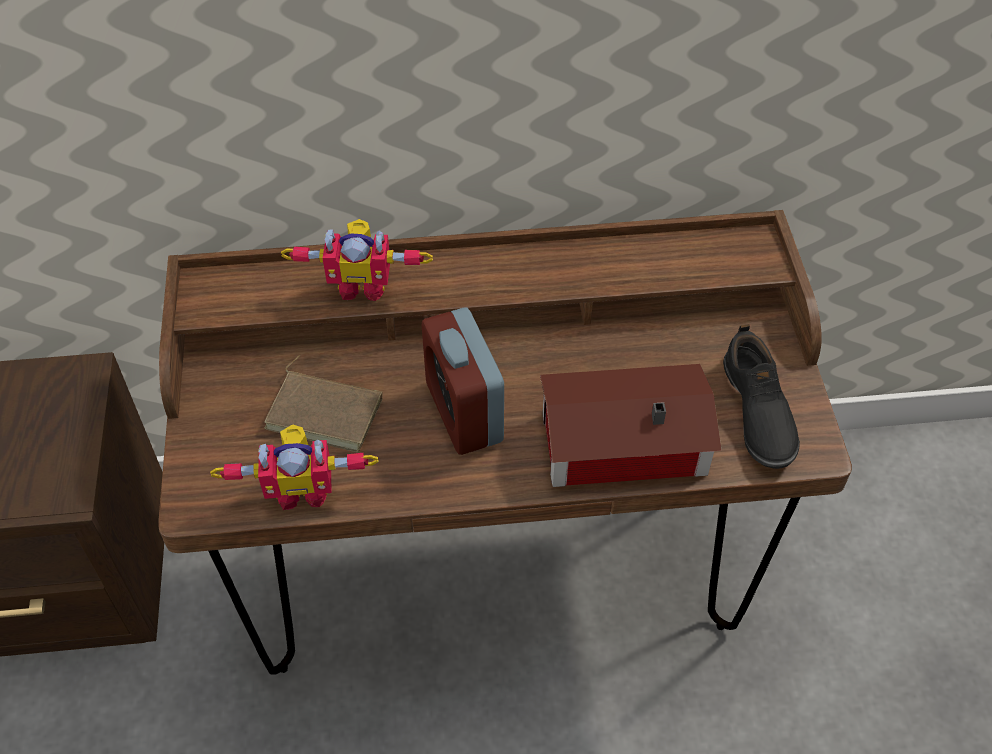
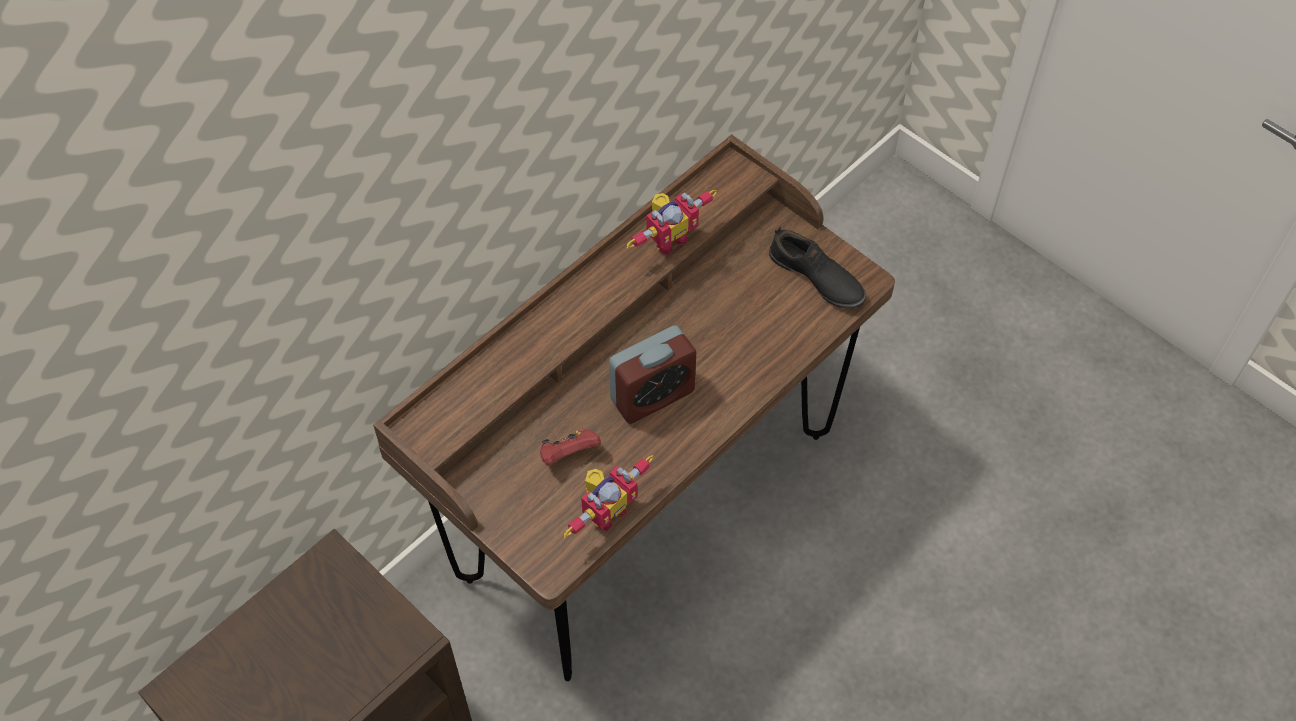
camera: 40 degrees left, 5 degrees up
(326, 411) = (568, 454): brown book -> red game controller
(362, 285) = (523, 356): toy robot -> toy robot (667, 239)
(464, 412) = (652, 396): alarm clock -> alarm clock turned 60 degrees counterclockwise
(618, 440) = (756, 349): toy house -> none

